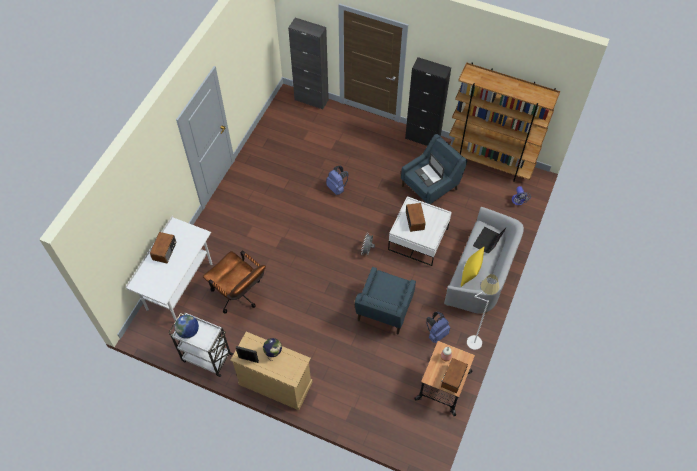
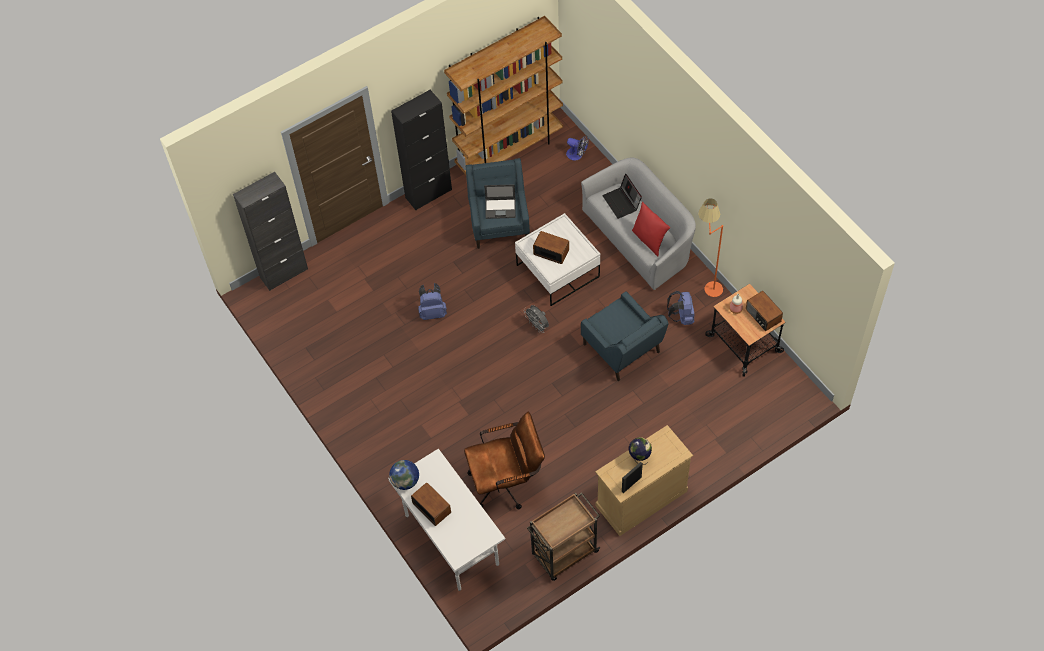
camera: 55 degrees left, 0 degrees up
(188, 331) = (555, 530): globe -> globe (405, 481)
(206, 357) = (564, 554): white cart -> brown cart
(470, 274) = (649, 240): yellow pillow -> red pillow
(474, 335) = (706, 285): white floor lamp -> orange floor lamp

